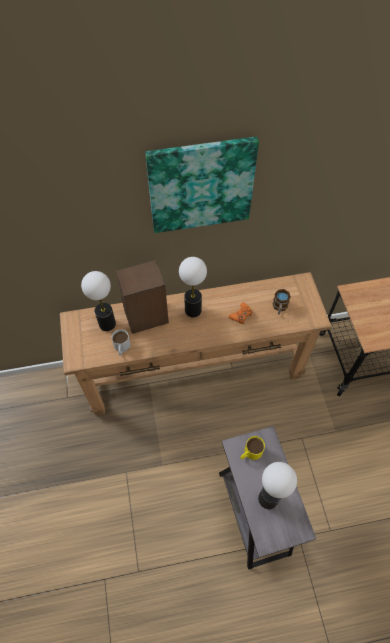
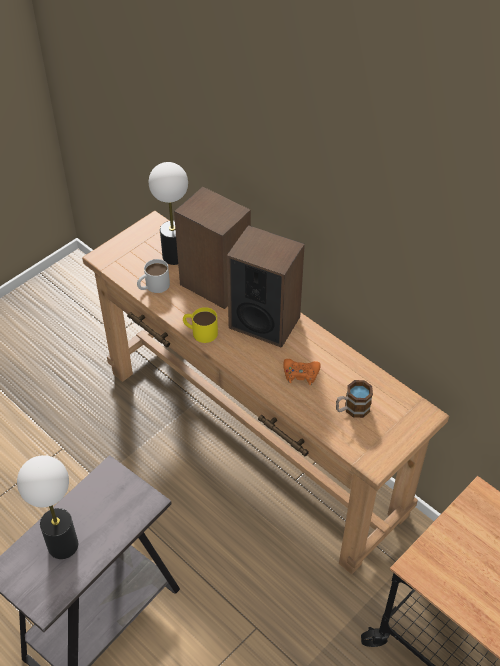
camera: 55 degrees right, 10 degrees down
(193, 310) = (264, 322): table lamp -> speaker
(201, 185) = (320, 137): picture -> none
(250, 453) = (113, 493): yellow mug -> yellow mug (200, 331)

